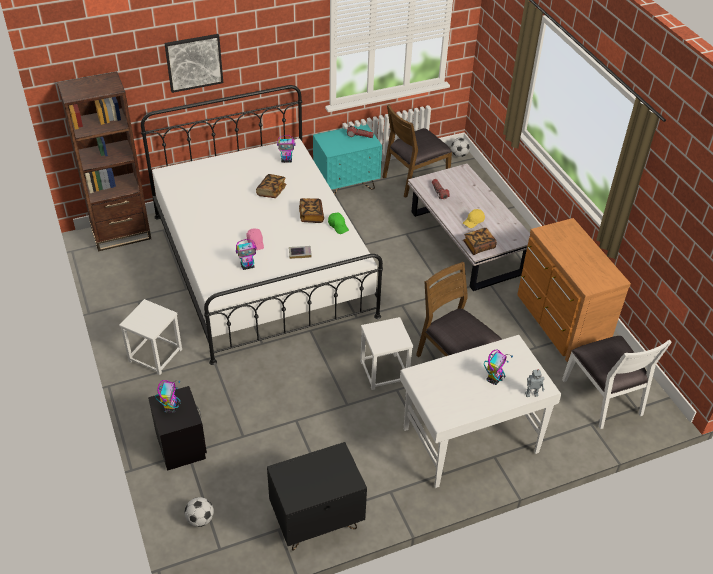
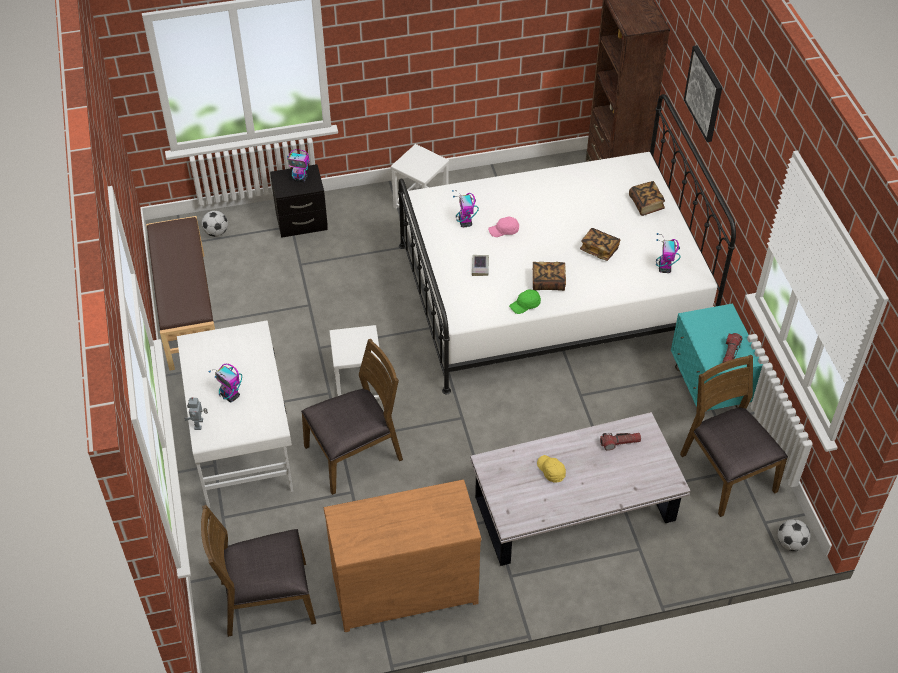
camera: 100 degrees right, 5 degrees up
(316, 522) = (186, 310): black nightstand -> brown bench
(478, 246) = (498, 466): book -> book (646, 204)
(603, 397) = (267, 600): white chair -> brown chair

